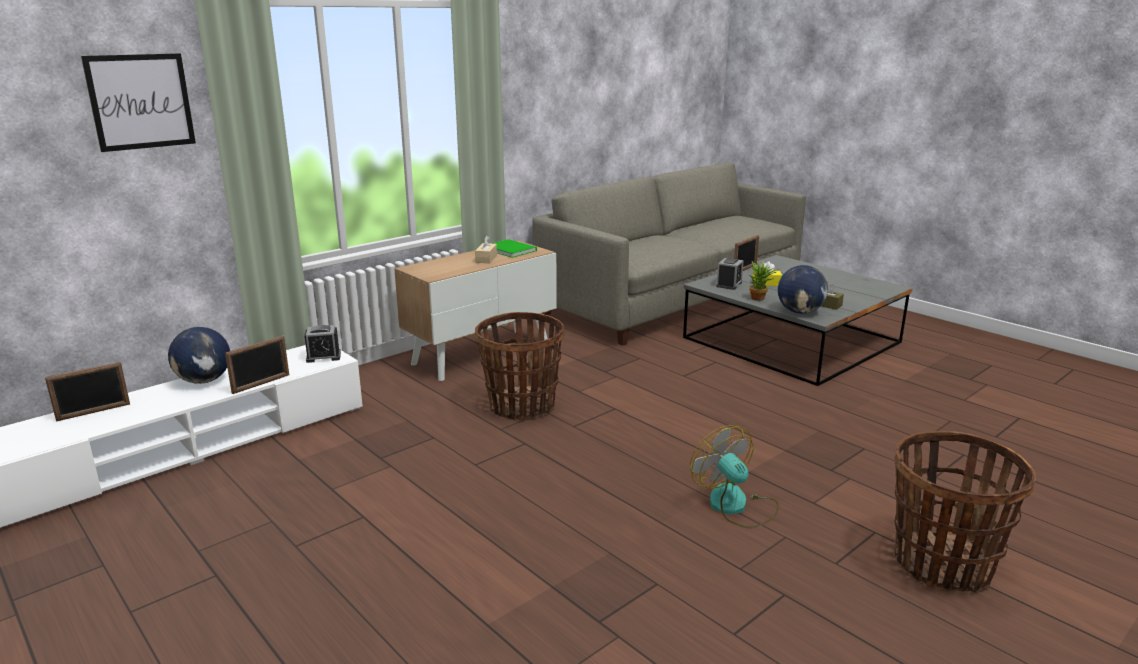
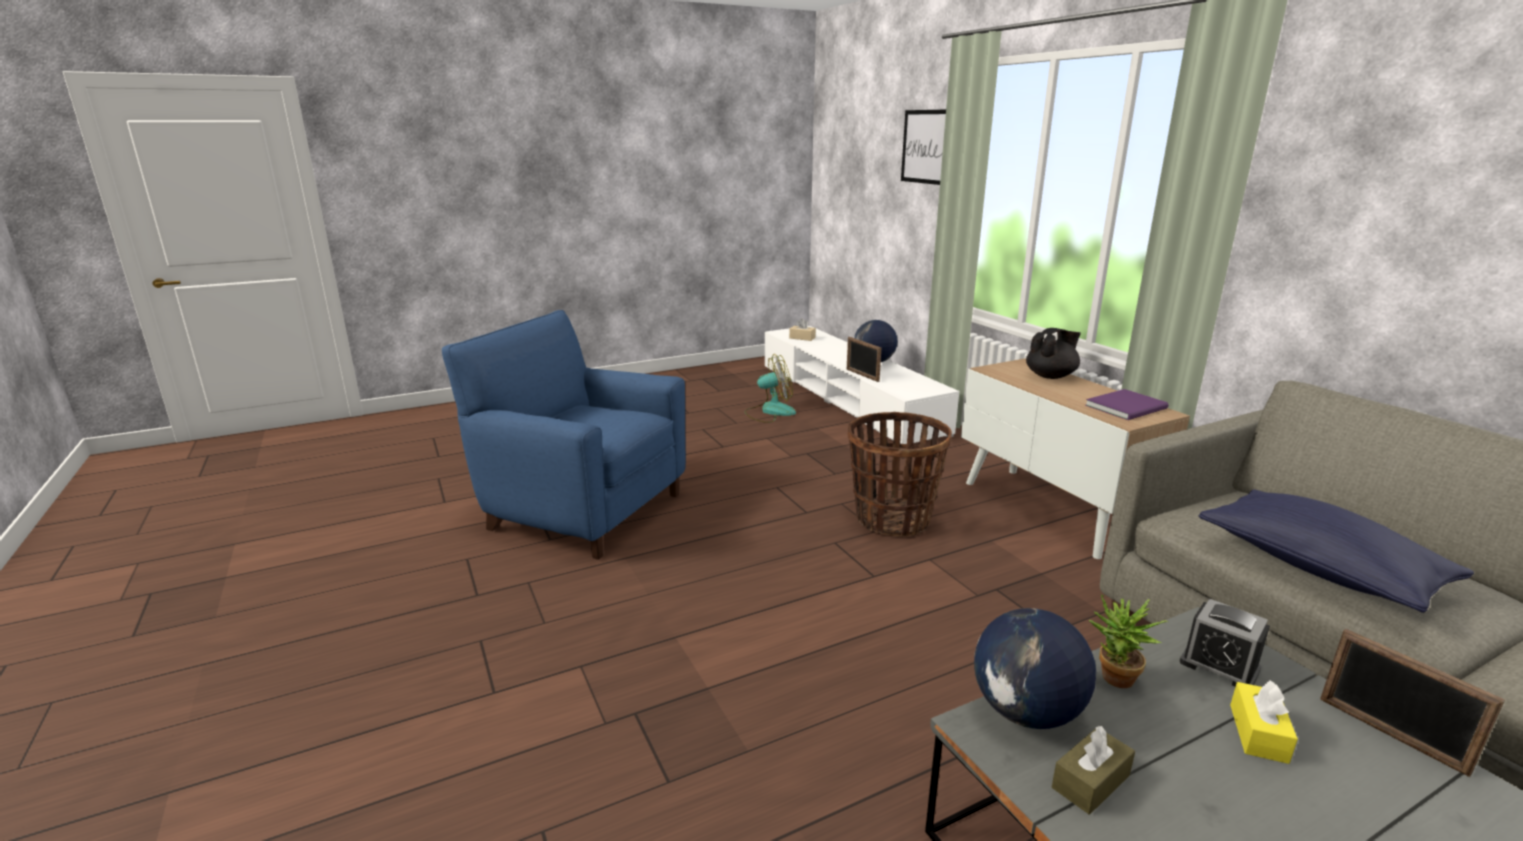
camera: 105 degrees right, 0 degrees up
(93, 412) = (832, 344): picture frame -> none
(323, 356) = (915, 390): alarm clock -> none
(446, 262) = (1051, 376): none -> black teapot
(486, 259) = (1073, 393): beige tissue box -> beige tissue box (802, 338)
(510, 249) = (1128, 407): green book -> purple book
(578, 581) = (584, 509): none -> blue armchair
(666, 250) = (1318, 568): none -> blue pillow
(735, 506) = (616, 607): fan -> fan (770, 411)
(942, 565) = (400, 720): basket -> none

